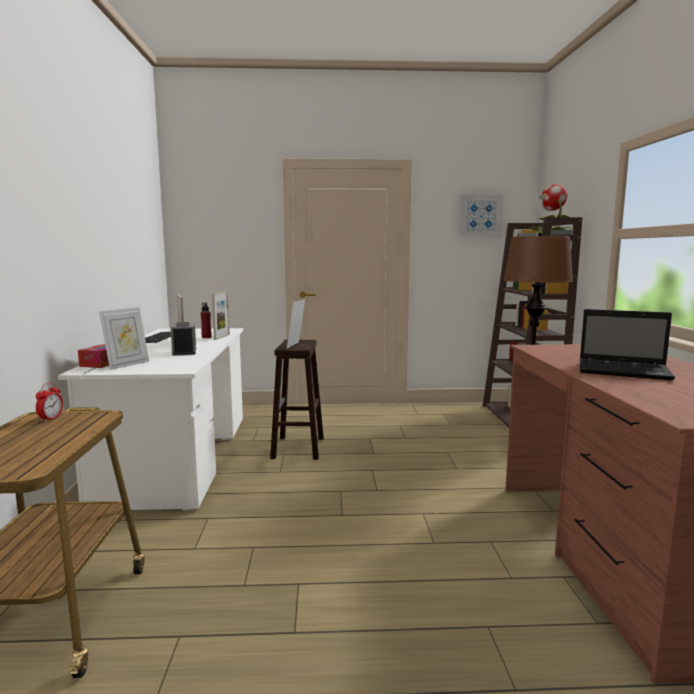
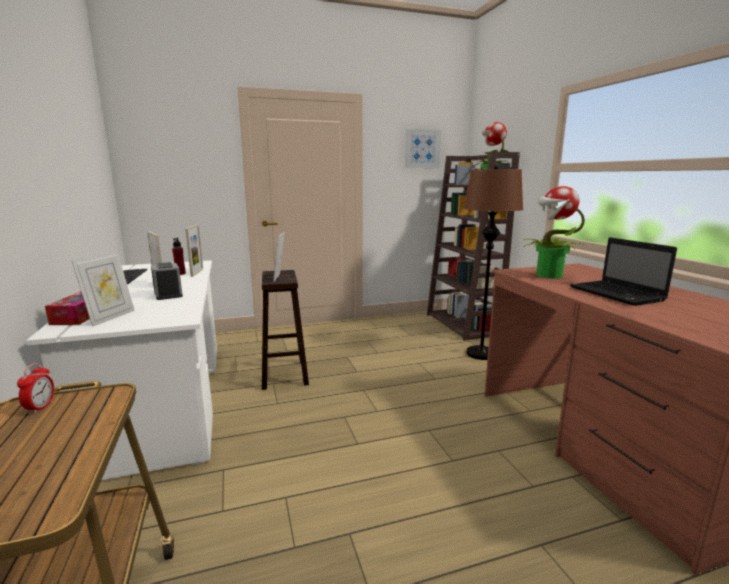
camera: 15 degrees left, 5 degrees up
(568, 352) = (548, 275): none -> potted plant
(625, 371) = (618, 294): laptop -> laptop turned 60 degrees clockwise

